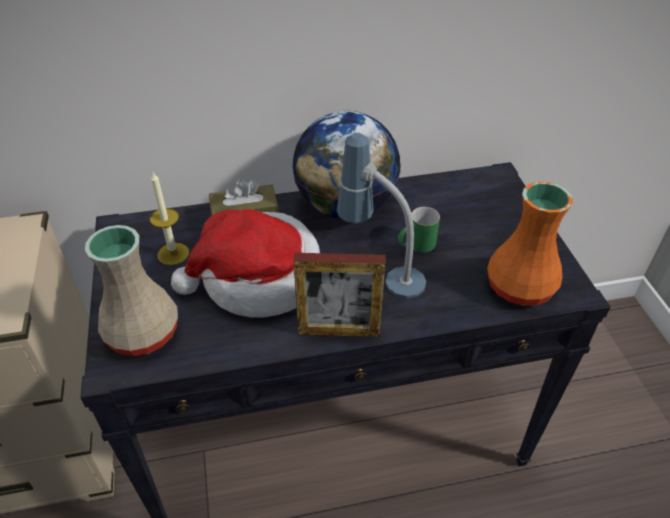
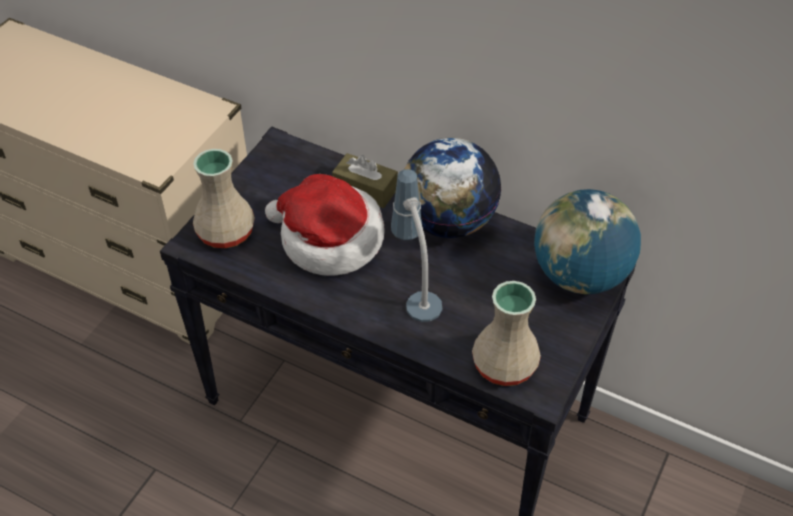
camera: 40 degrees right, 5 degrees up
(173, 254) = (293, 186): candle -> none
(339, 331) = (342, 310): picture frame -> none
(415, 246) = (465, 285): green mug -> none
(486, 190) = (579, 275): none -> globe
(521, 286) = (506, 365): orange vase -> beige vase

